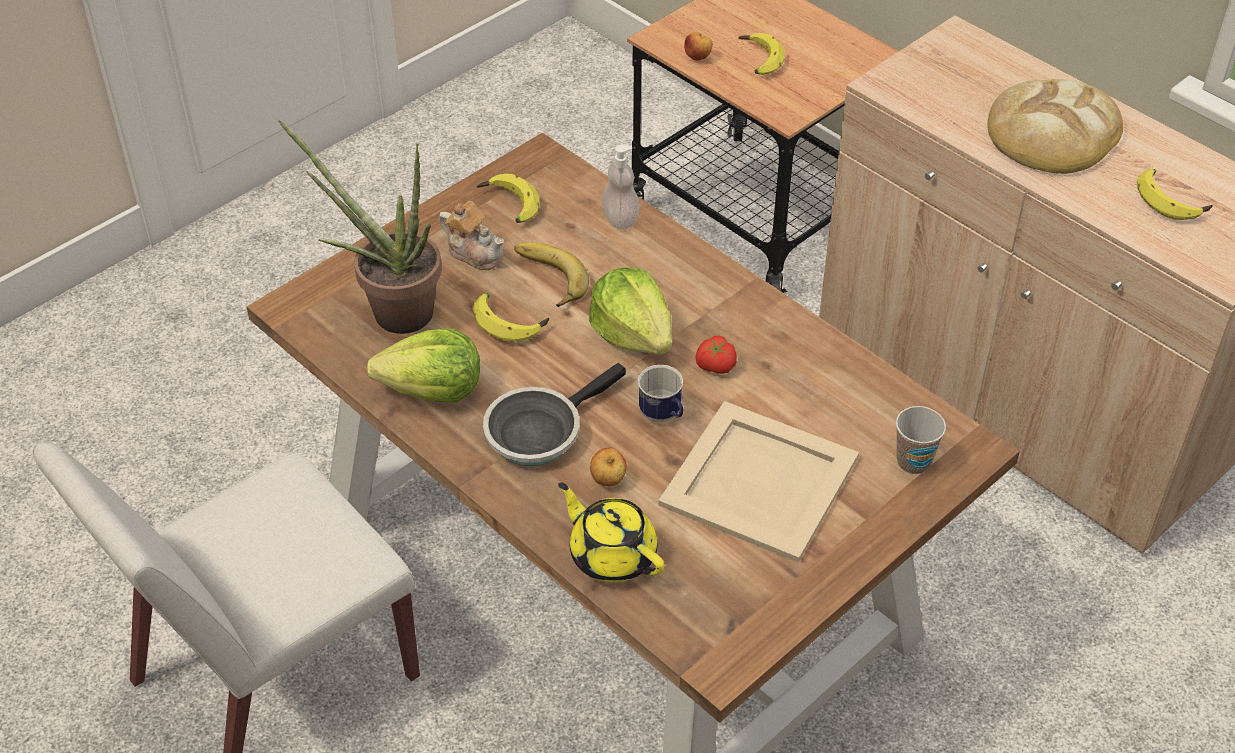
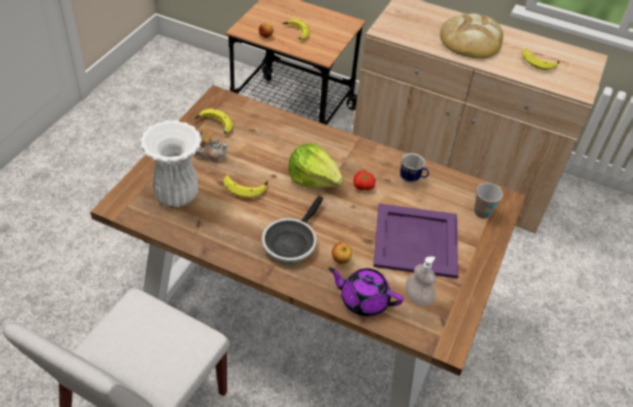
camera: 25 degrees left, 0 degrees up
(391, 310) = (176, 195): potted plant -> white vase
(433, 390) = (221, 234): lettuce -> none
(546, 279) = (253, 160): banana -> none
(611, 554) = (363, 300): yellow teapot -> purple teapot
(620, 219) = (276, 121): soap dispenser -> soap dispenser (418, 298)
(663, 416) = (351, 219): mug -> mug (412, 179)
(760, 482) = (416, 241): beige tray -> purple tray

